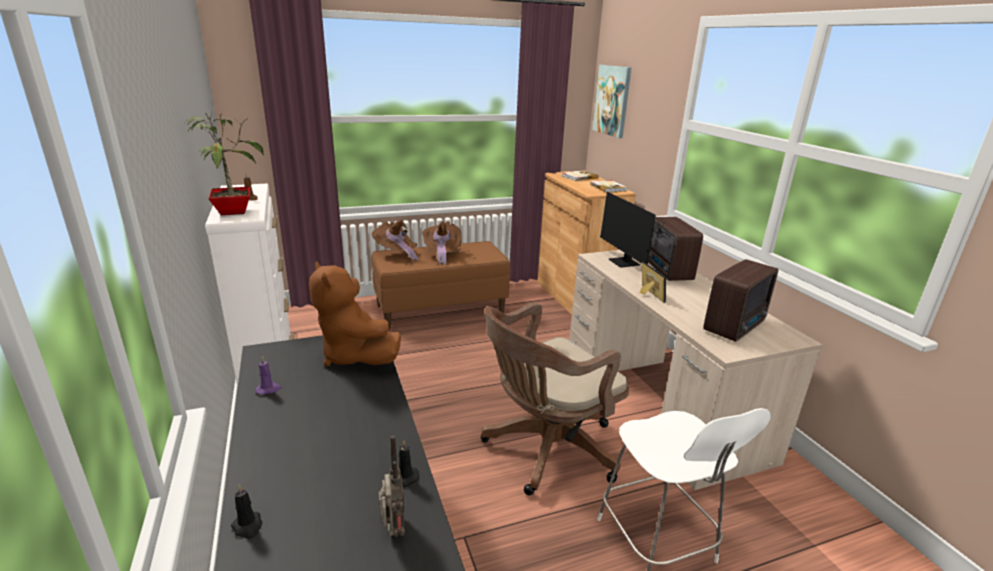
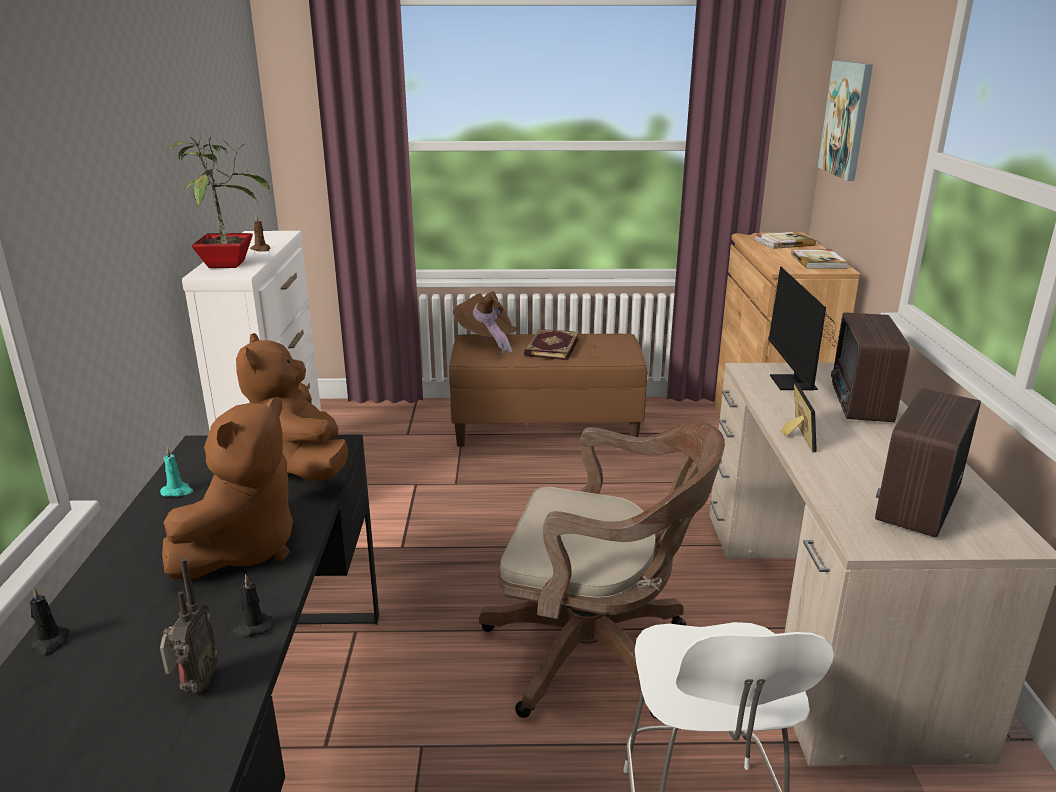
camera: 20 degrees right, 0 degrees up
(269, 389) = (177, 491): purple candle -> turquoise candle
(354, 423) = (243, 549): none -> brown plush toy
(442, 254) = (551, 347): brown hat -> book
(545, 450) = (597, 654): brown office chair -> brown office chair turned 150 degrees counterclockwise
(736, 326) = (914, 506): radio -> radio turned 150 degrees clockwise

